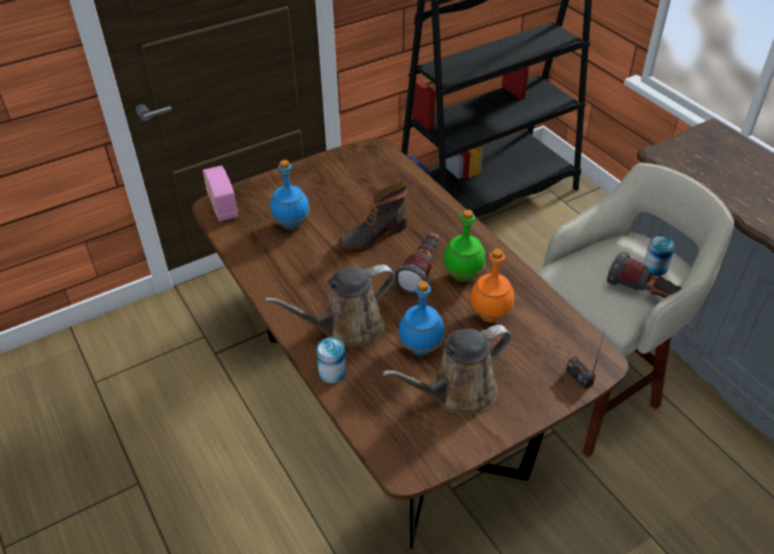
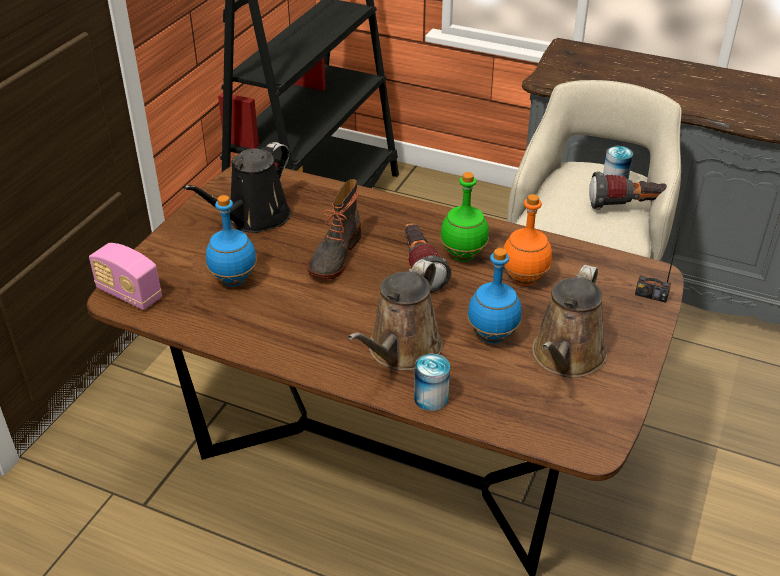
camera: 35 degrees left, 5 degrees down
(346, 184) = (254, 219): none -> black watering can

